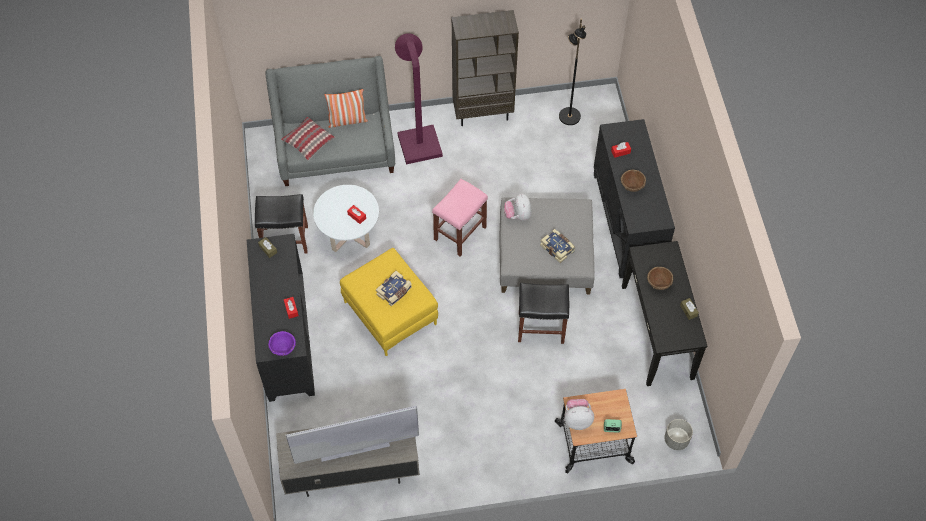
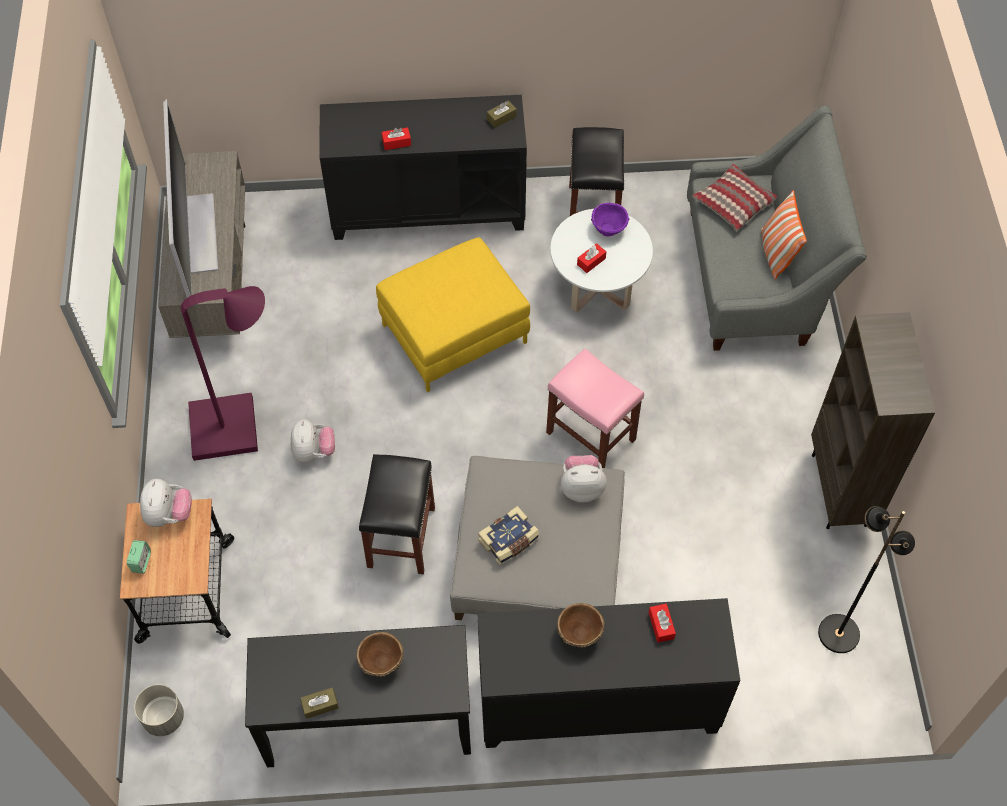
camera: 95 degrees right, 0 degrees up
(283, 349) = (334, 133): purple bowl -> purple bowl (609, 229)
(394, 292) = (443, 297): book -> none
(418, 139) = (781, 388): purple floor lamp -> purple floor lamp (236, 426)
(487, 384) = (313, 451): none -> plush toy

